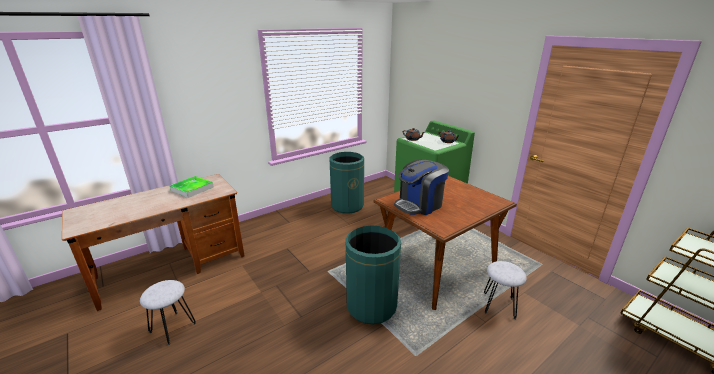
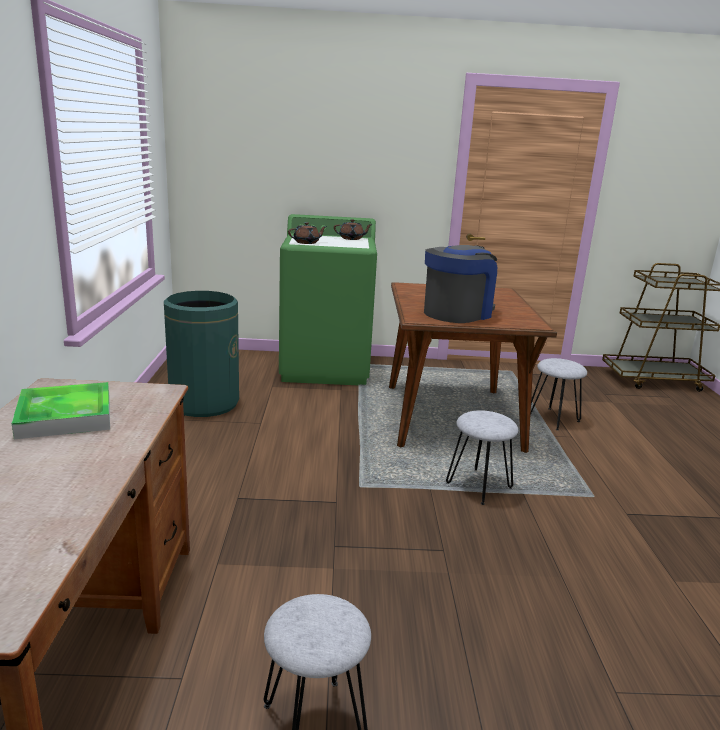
camera: 55 degrees left, 5 degrees down
(371, 306) = (478, 486): green trash can -> grey stool
(419, 204) = (457, 313): coffee machine -> coffee machine turned 135 degrees counterclockwise

